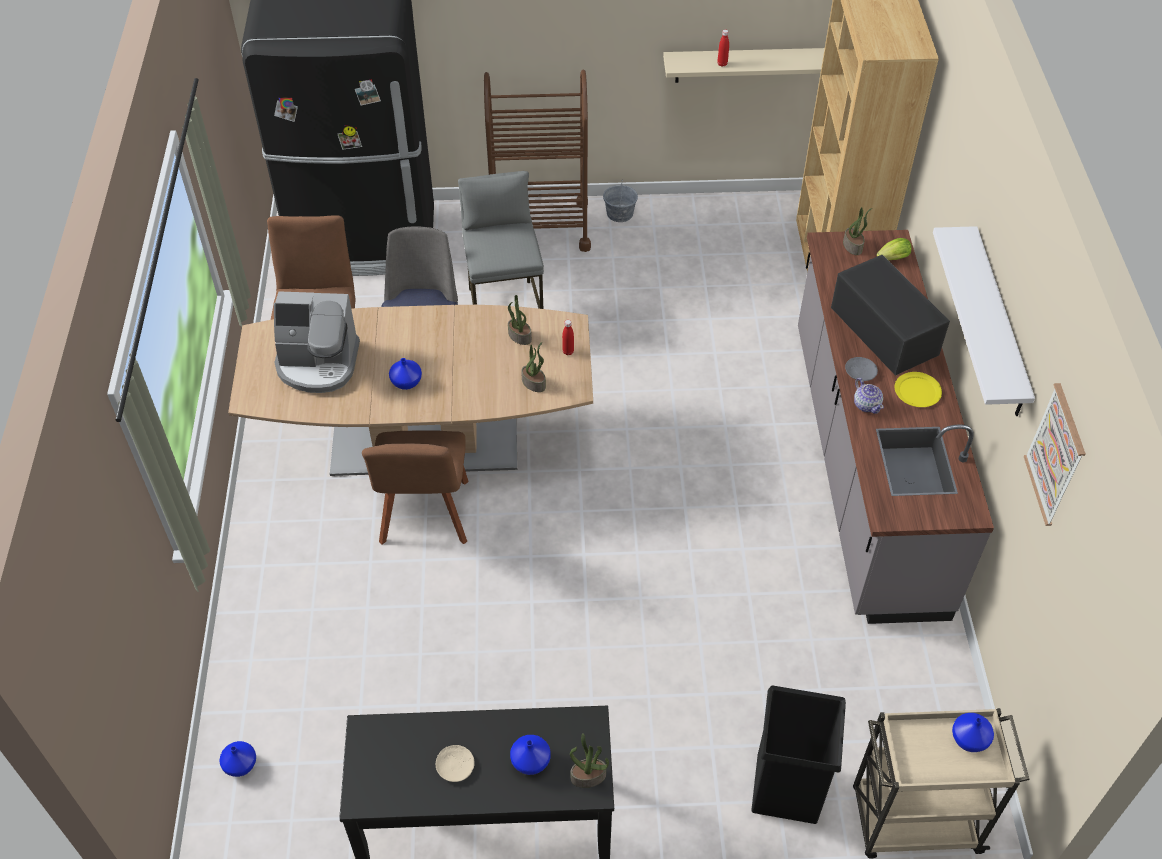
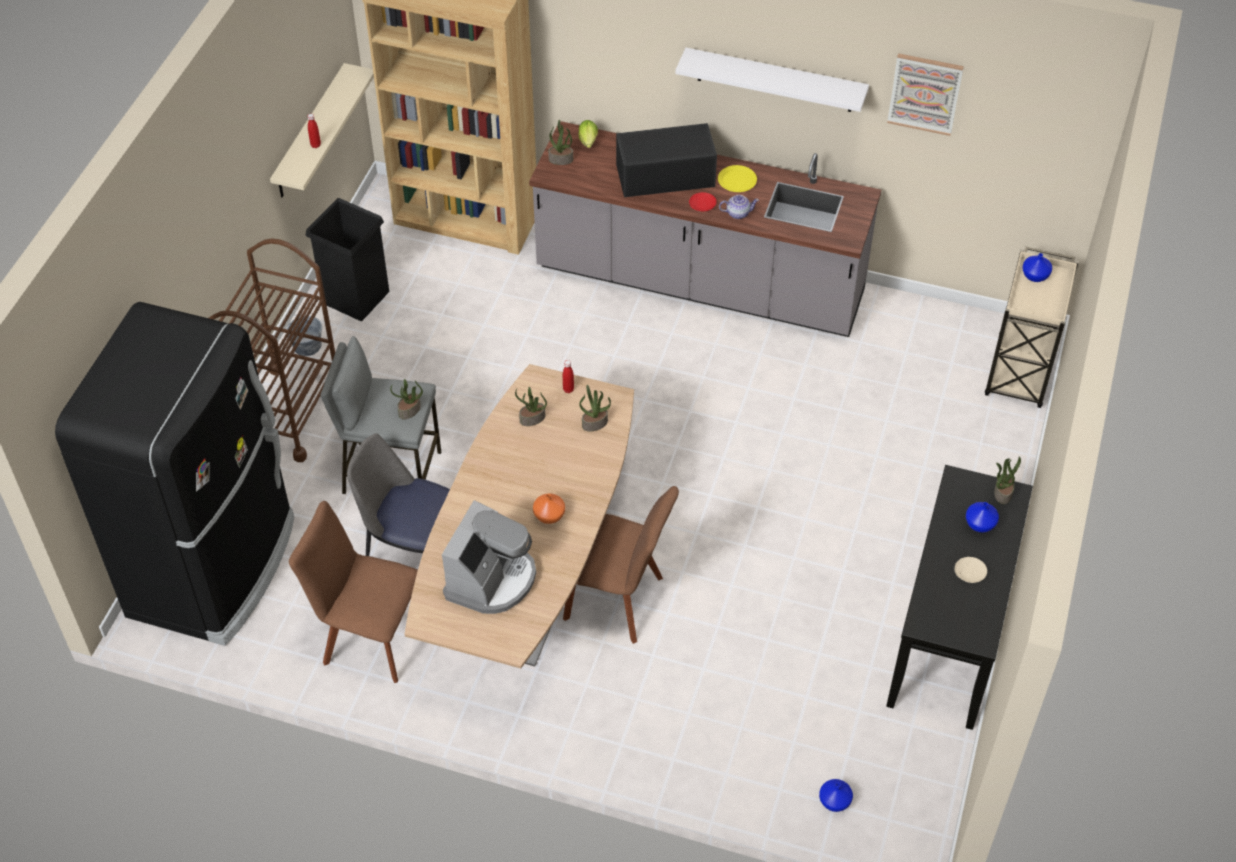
camera: 70 degrees left, 0 degrees up
(407, 382) = (550, 515): blue vase -> orange vase
(500, 257) = (409, 411): none -> potted plant
(787, 787) = (971, 434): black trash can -> black trash can (356, 296)
(860, 371) = (702, 205): grey plate -> red plate

